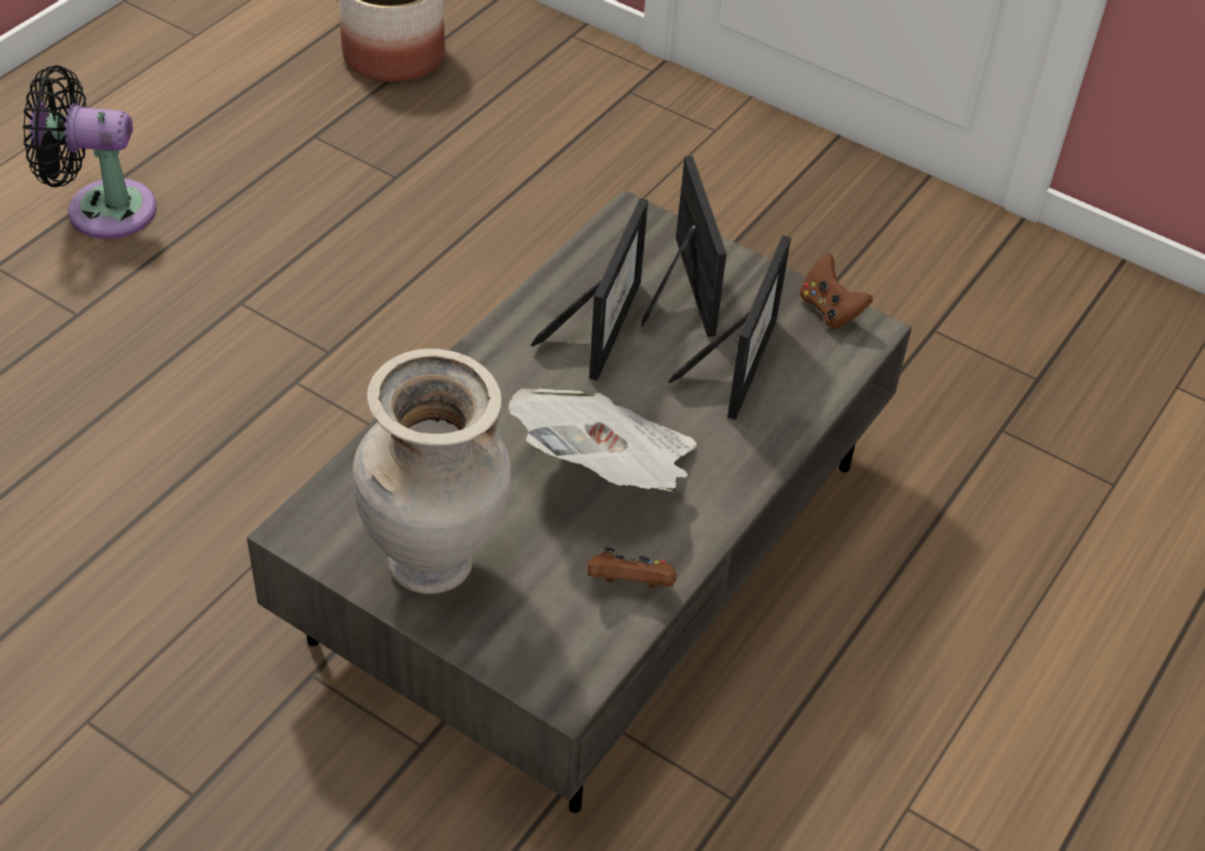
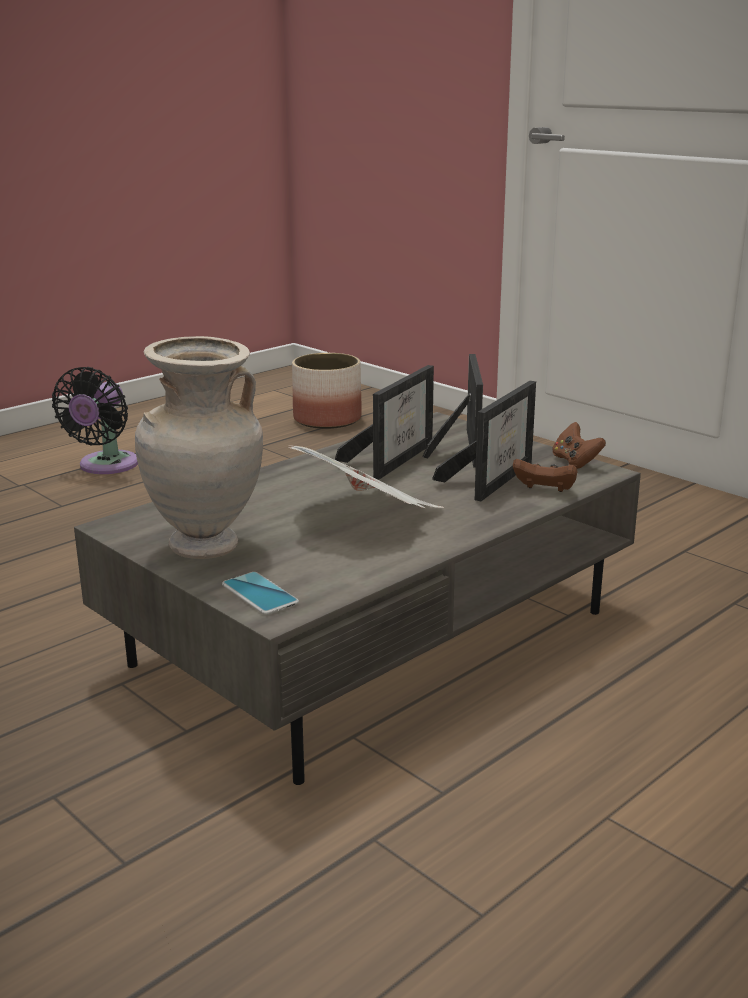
camera: 15 degrees right, 25 degrees down
(102, 209) = (105, 466): black fan -> black fan turned 90 degrees counterclockwise
(533, 655) = (260, 594): none -> phone
(630, 585) = (359, 568): brown game controller -> brown game controller (544, 491)

